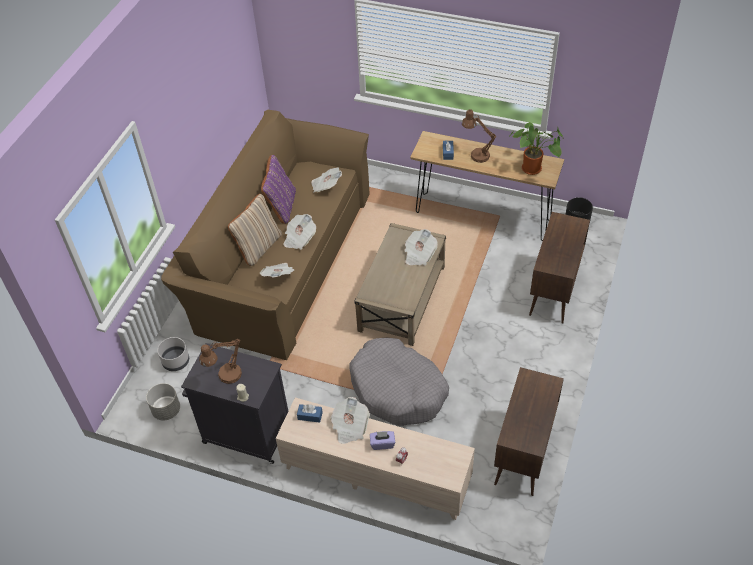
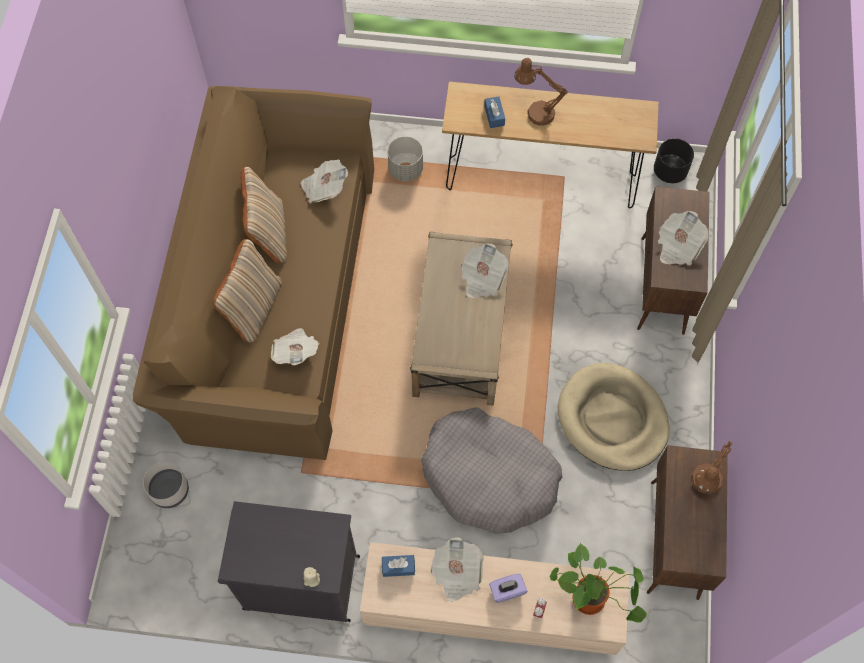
camera: 15 degrees left, 15 degrees up
(166, 410) = (178, 570): grey planter -> grey planter (405, 169)
(226, 377) = (278, 552): brown table lamp -> brown table lamp (702, 485)
(281, 207) = (268, 234): purple pillow -> beige pillow
(299, 238) = (309, 284): newspaper -> newspaper (678, 246)
(496, 368) = (612, 419): none -> beige dog bed
(534, 169) = (621, 125): potted plant -> potted plant (592, 598)

